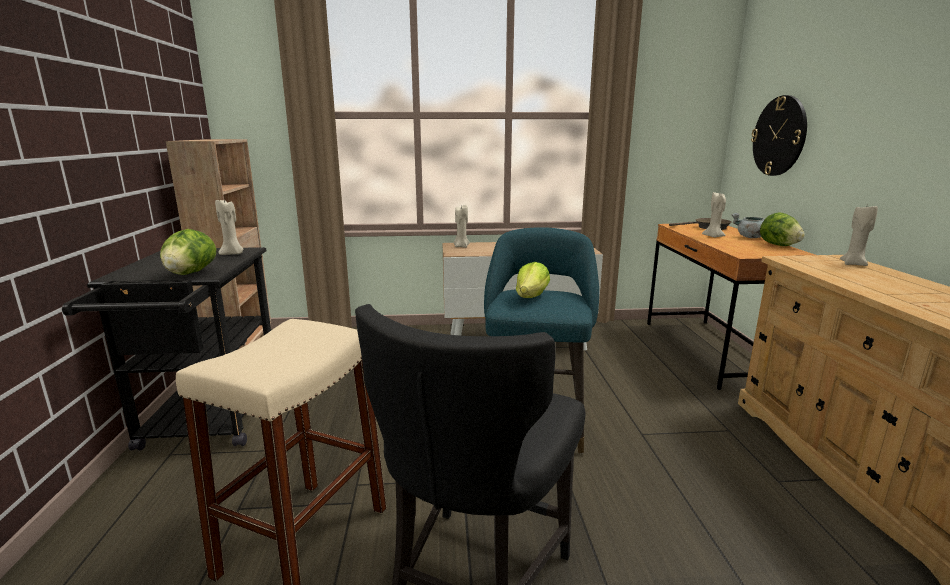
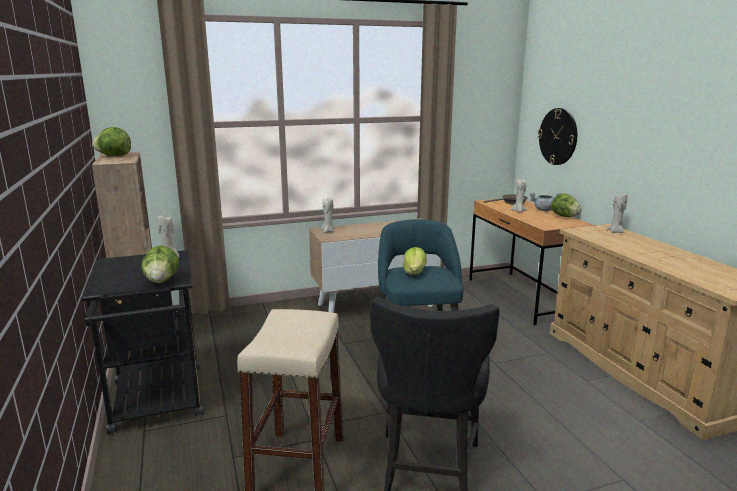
camera: 15 degrees left, 0 degrees up
(210, 139) = (114, 156): none -> lettuce

